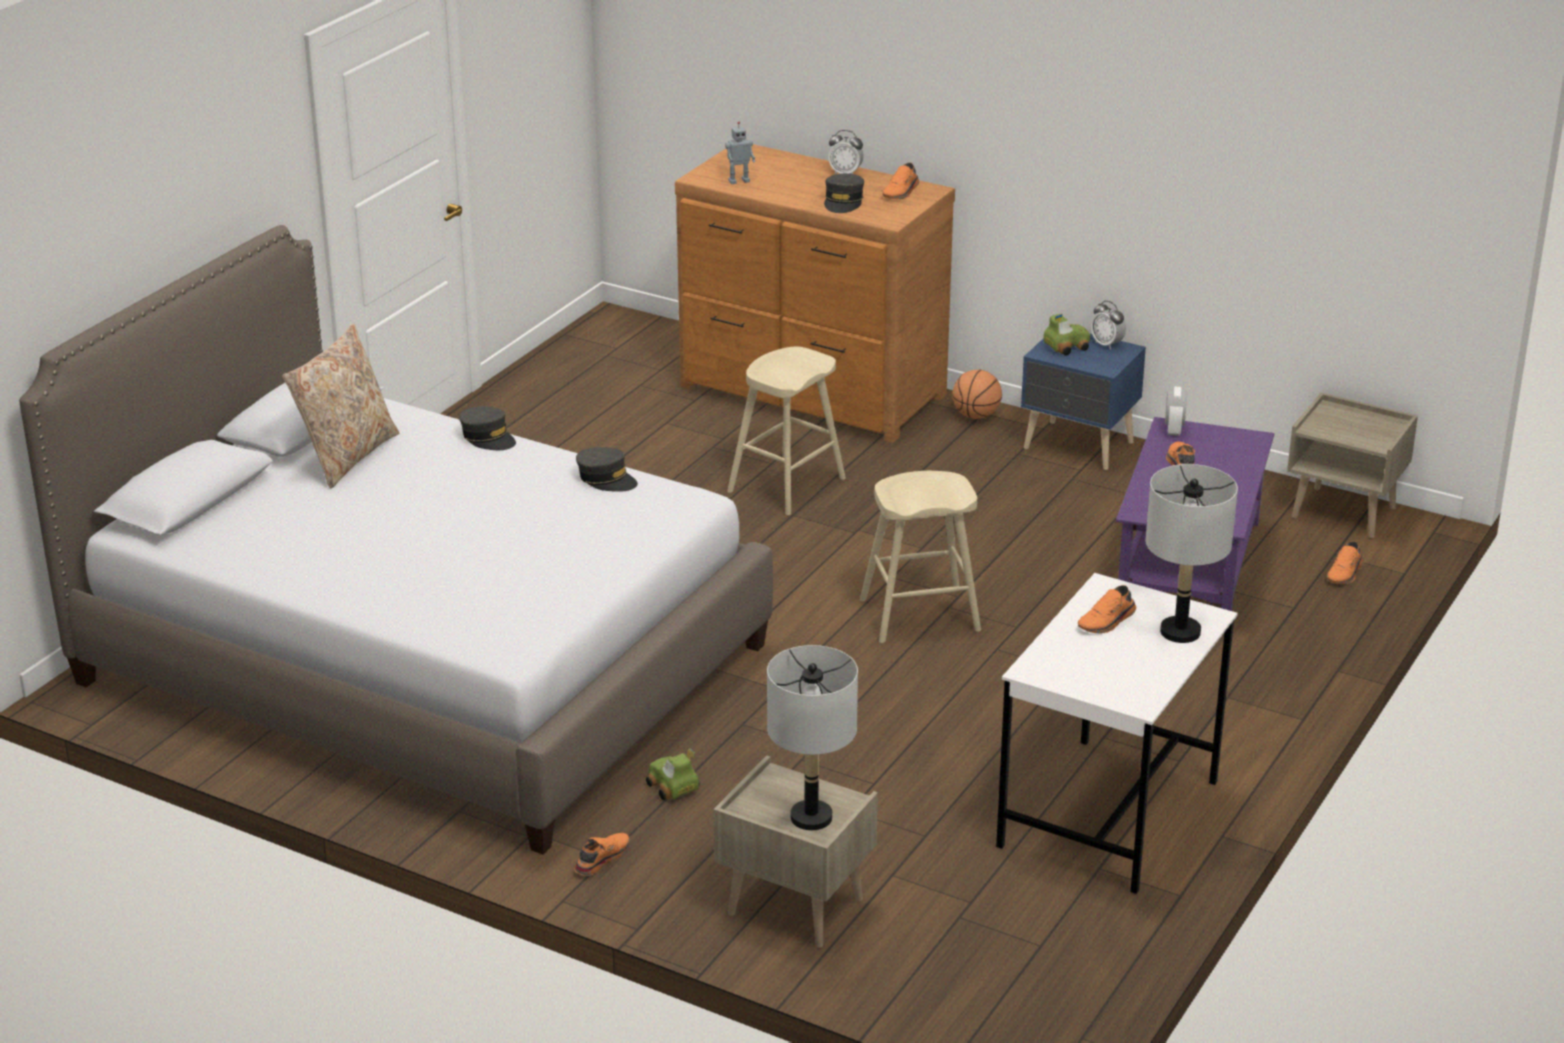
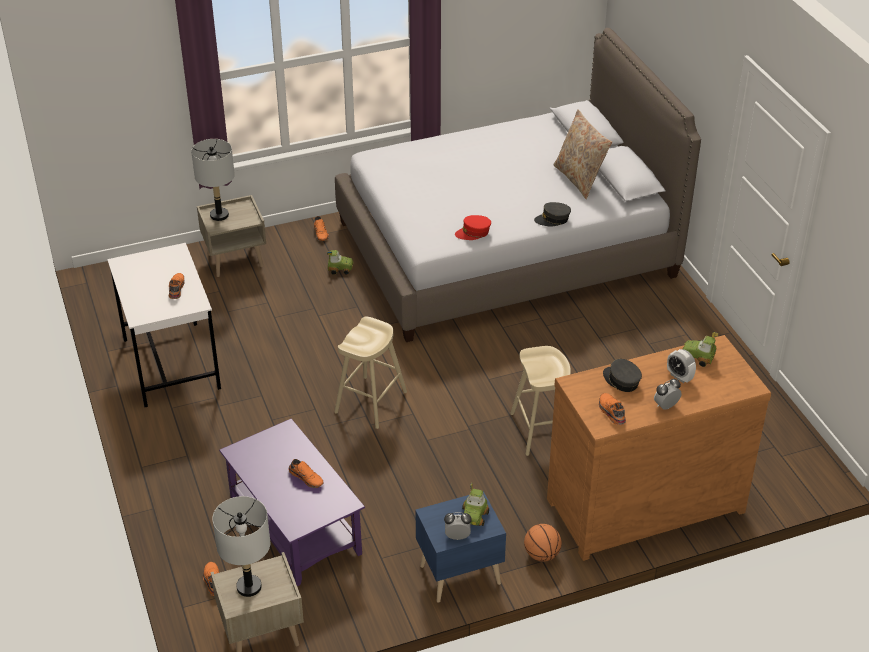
camera: 130 degrees right, 10 degrees up
(606, 479) = (473, 233): grey cap -> red cap
(738, 181) = (698, 357): toy robot -> toy car
(1174, 429) = (341, 502): alarm clock -> alarm clock (679, 376)
(1180, 632) = (141, 303): grey table lamp -> grey table lamp (248, 587)

